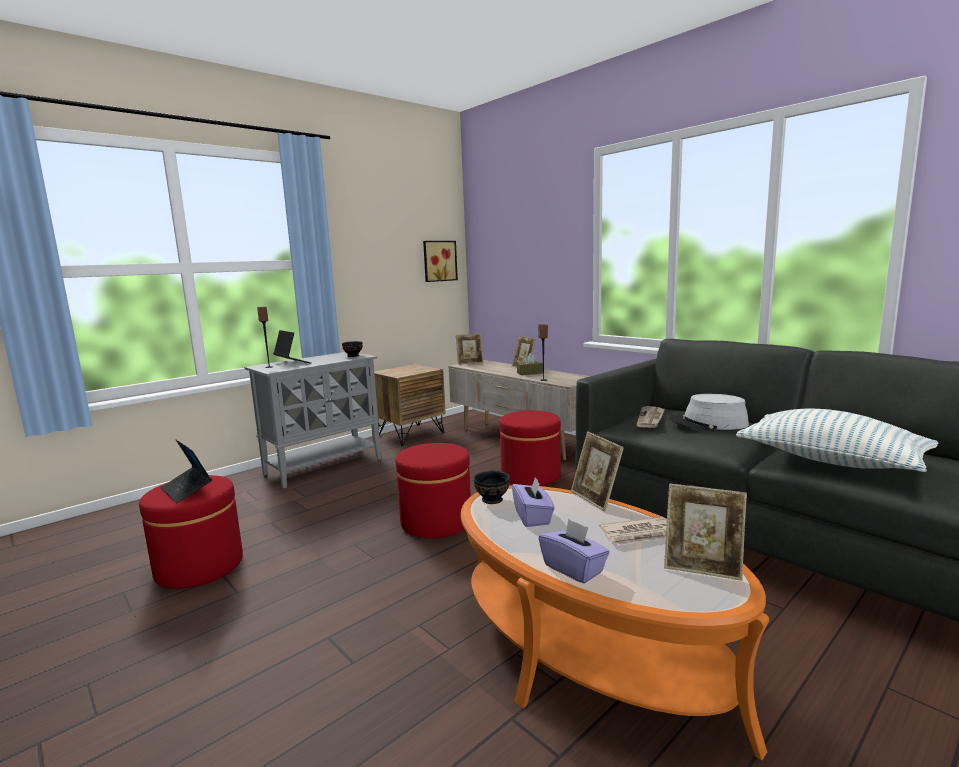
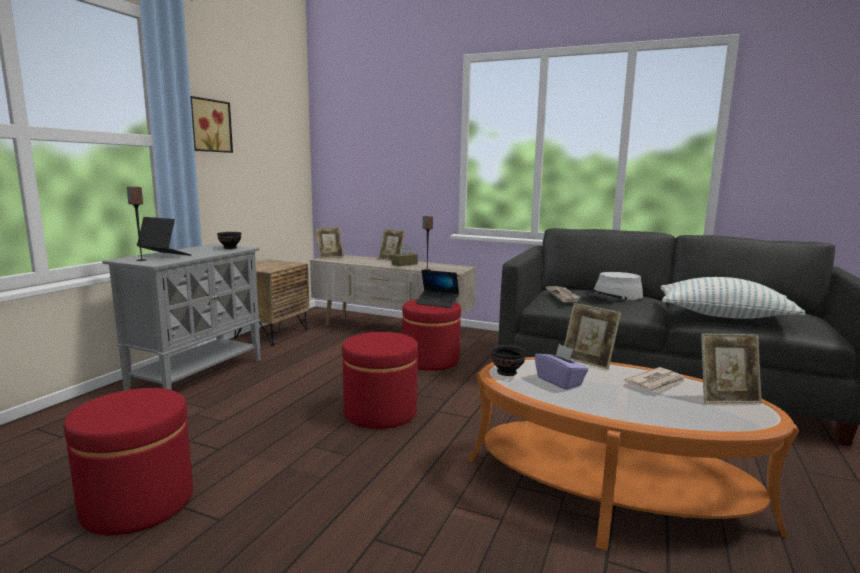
camera: 25 degrees left, 0 degrees up
(187, 490) = (129, 407): laptop -> laptop (437, 303)
(439, 261) = (288, 151): picture -> picture (208, 125)
(574, 569) = (646, 415): purple tissue box -> none

